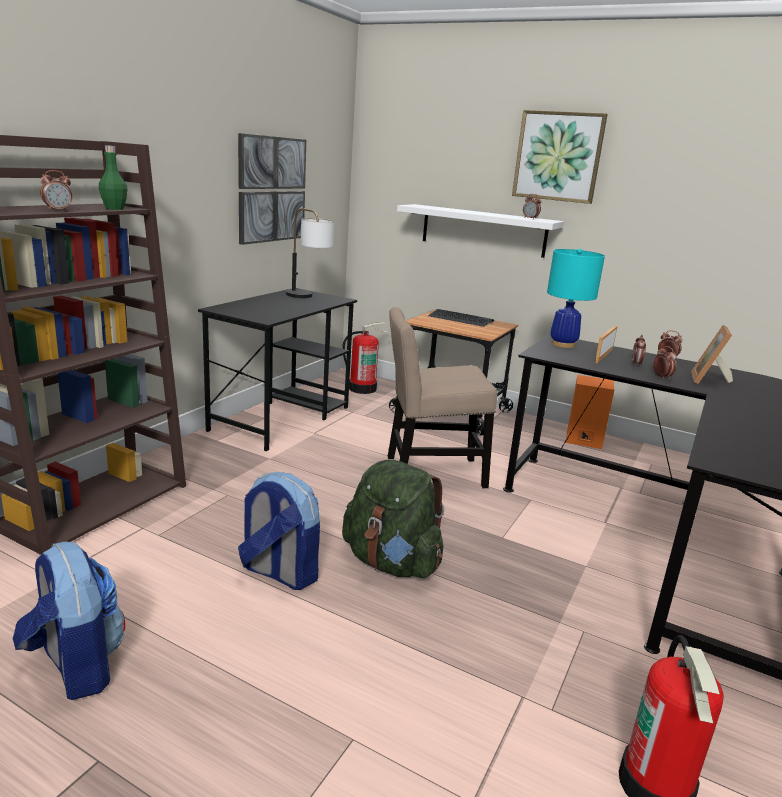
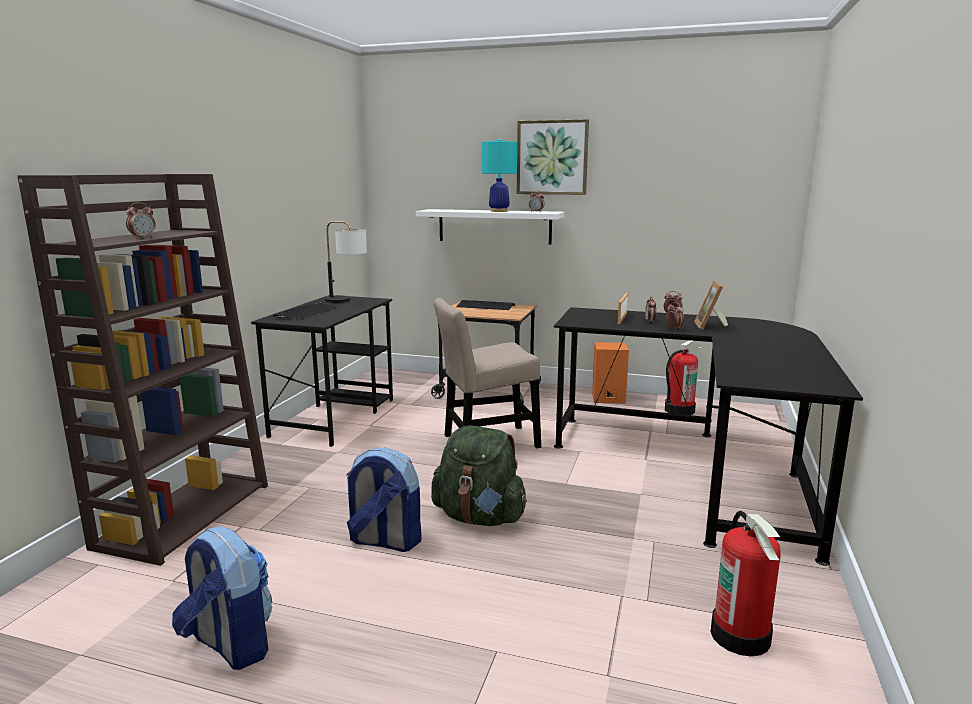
camera: 10 degrees left, 5 degrees down
(114, 208) = (187, 233): green bottle -> none
(259, 305) = (306, 312): none -> keyboard
(272, 189) = (302, 206): picture -> none
(362, 388) = (400, 382): fire extinguisher -> fire extinguisher (679, 410)
(563, 344) = (586, 314): turquoise table lamp -> turquoise table lamp (499, 211)

